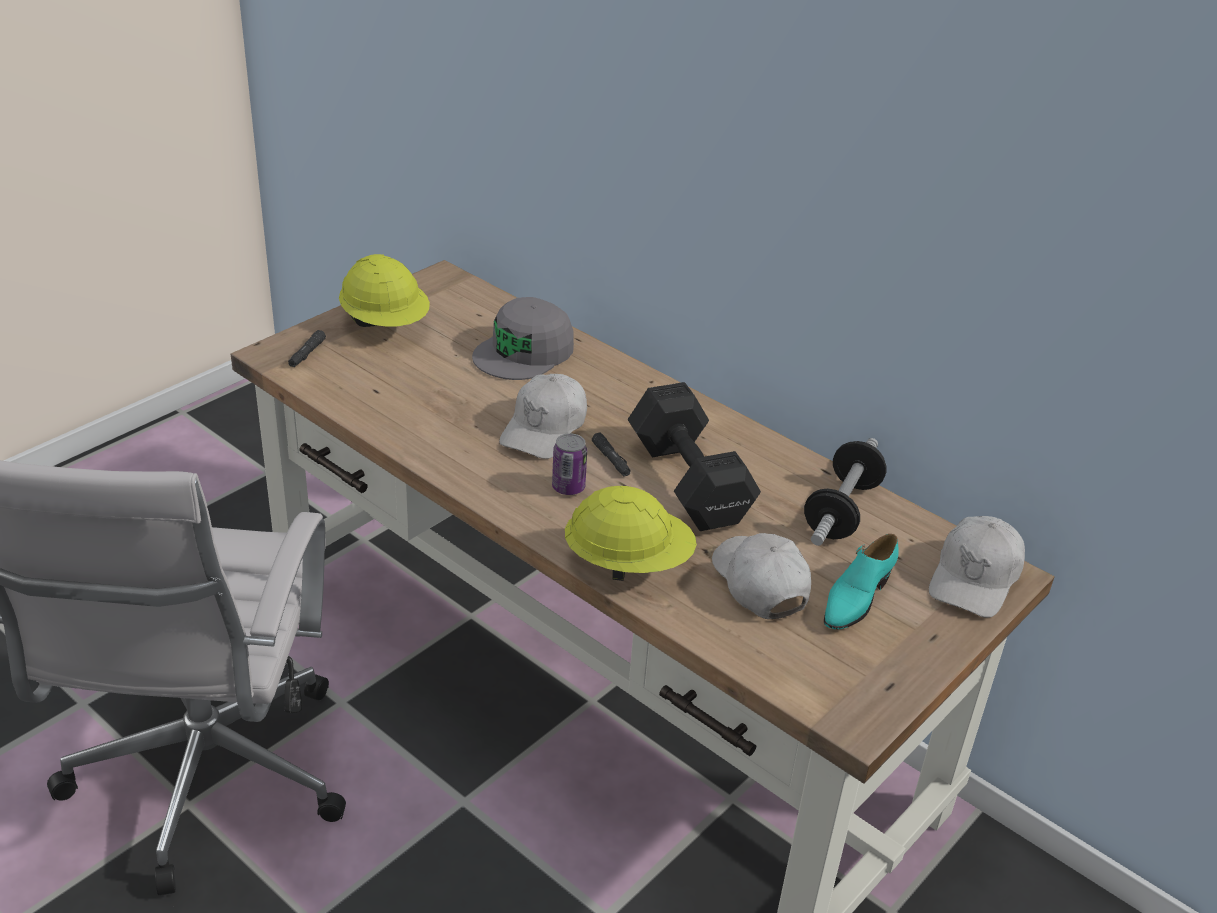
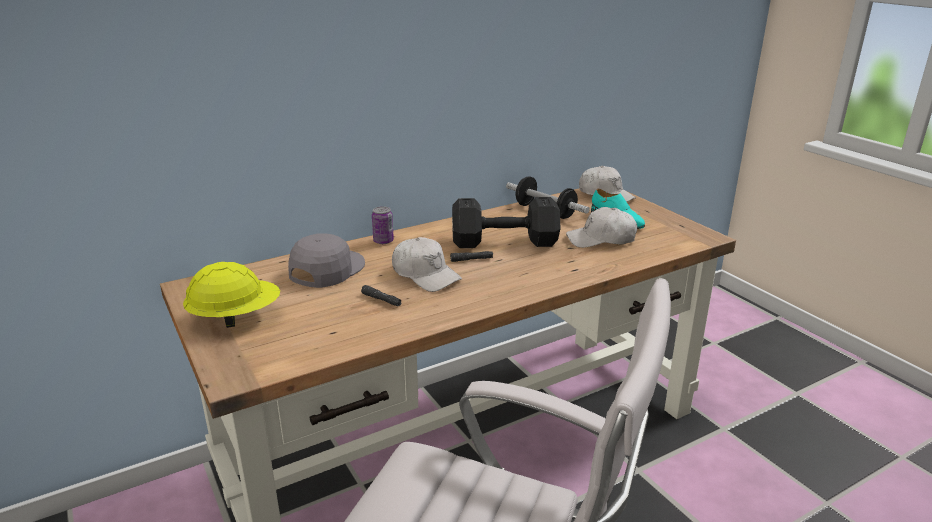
camera: 70 degrees left, 10 degrees down
(307, 354) = (249, 359): black flashlight -> black flashlight (382, 300)
(524, 352) = (326, 269): grey cap -> grey cap turned 120 degrees counterclockwise
(568, 487) = (494, 276): can -> can (383, 241)
(628, 563) = (576, 269): yellow hard hat -> none

